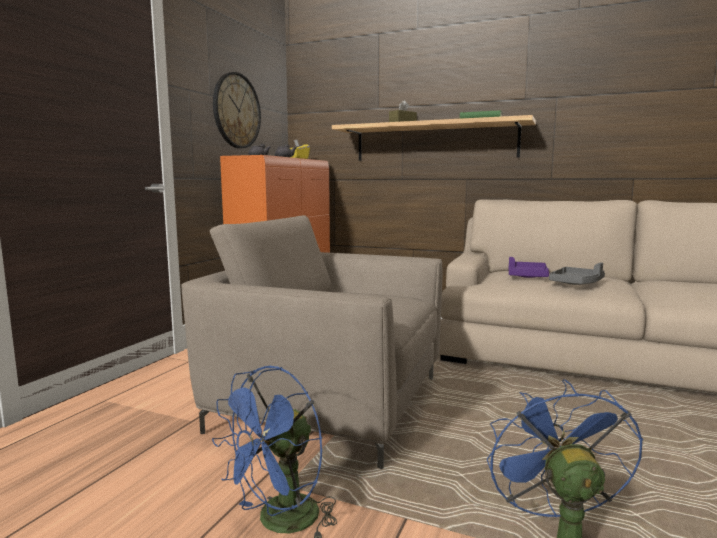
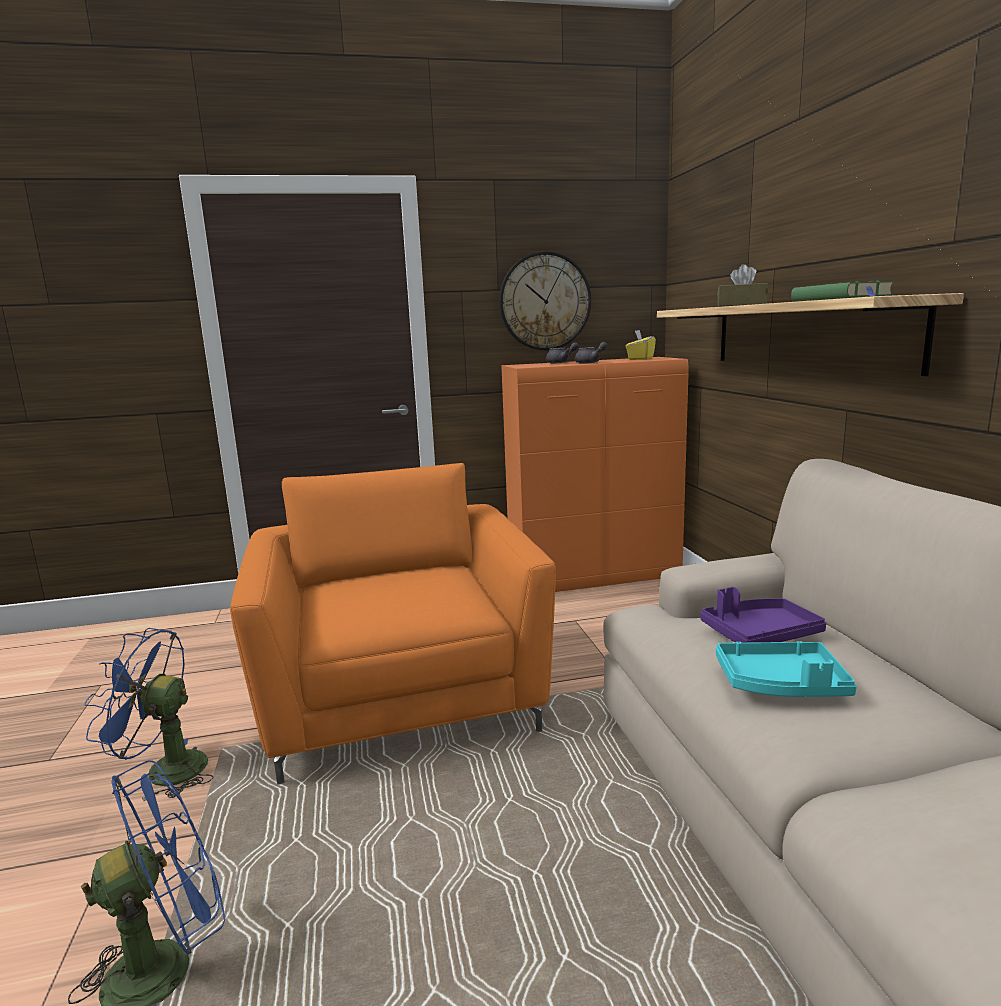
camera: 55 degrees right, 5 degrees up
(329, 403) = (402, 698): beige armchair -> orange armchair
(576, 283) = (781, 684): grey tray -> turquoise tray

